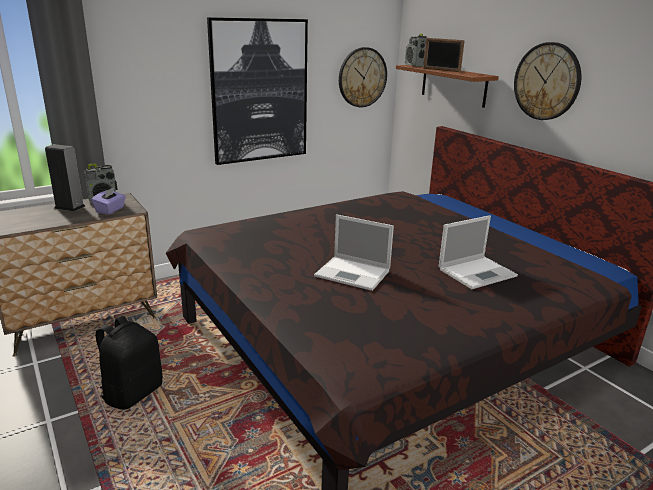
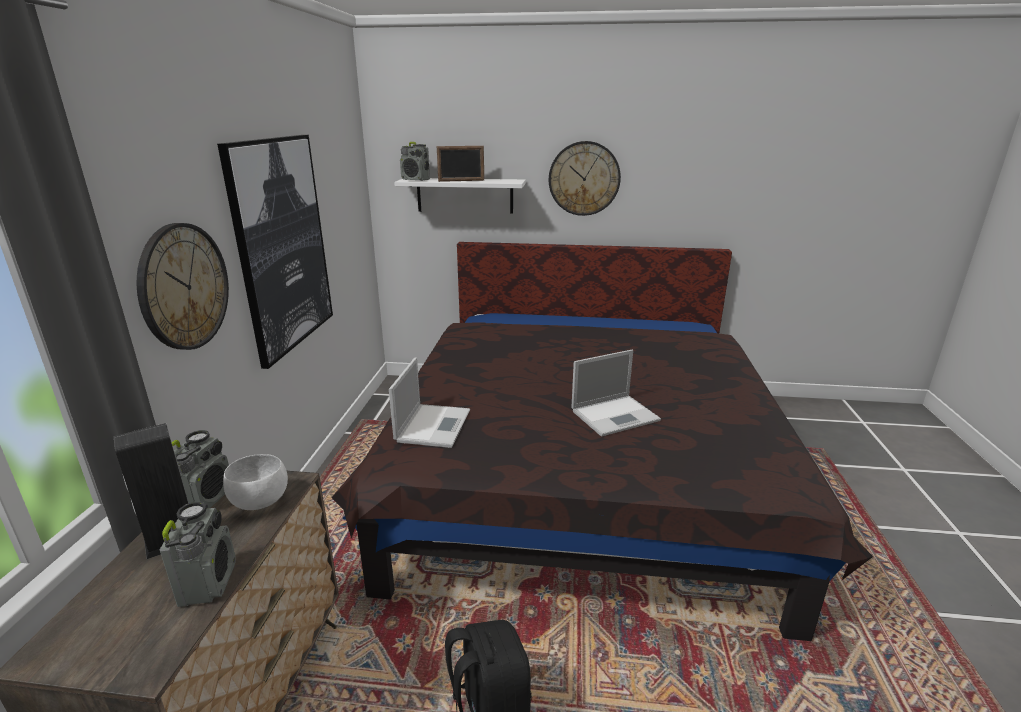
camera: 50 degrees left, 0 degrees up
(48, 222) = (209, 582): none -> radio
(110, 210) = (259, 502): purple tissue box -> white bowl
(362, 77) = (350, 203): wall clock -> wall clock (184, 287)
(453, 85) = (465, 195): brown shelf -> white shelf
(478, 272) = (667, 366): laptop -> laptop (433, 425)

